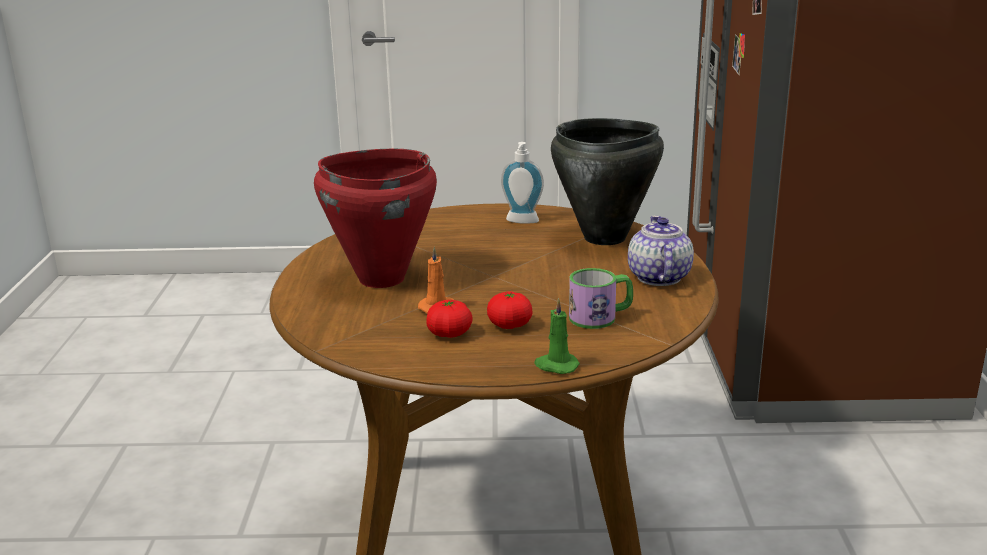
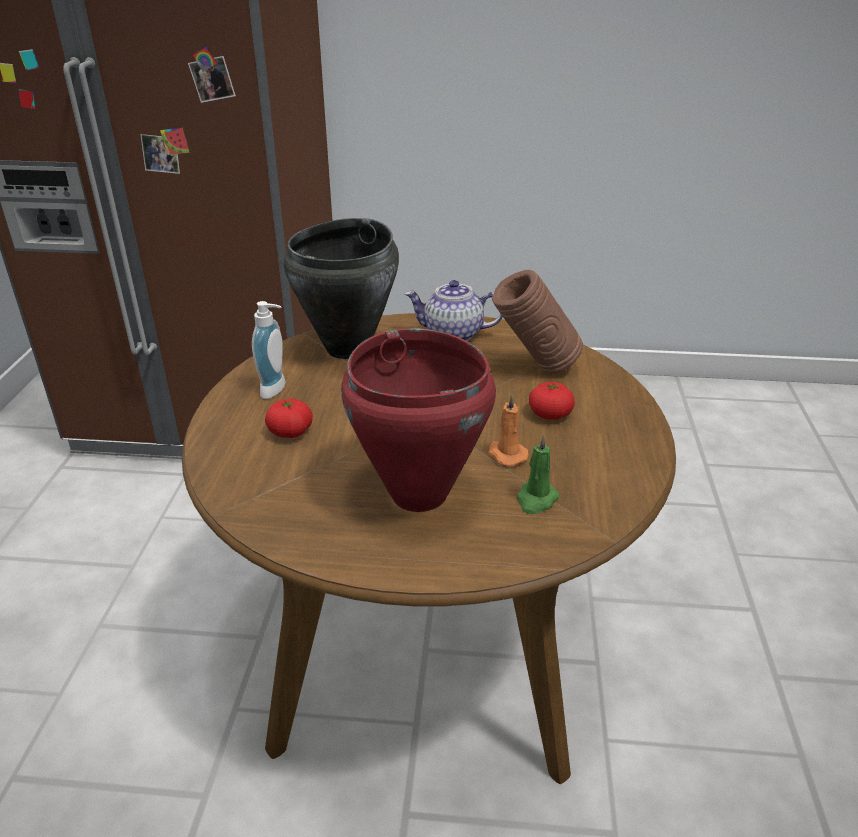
camera: 85 degrees left, 10 degrees up
(449, 333) = (569, 449): tomato -> tomato (290, 432)
(556, 366) = (630, 397): green candle -> green candle (536, 500)
(600, 317) = (534, 368): mug -> brown vase

